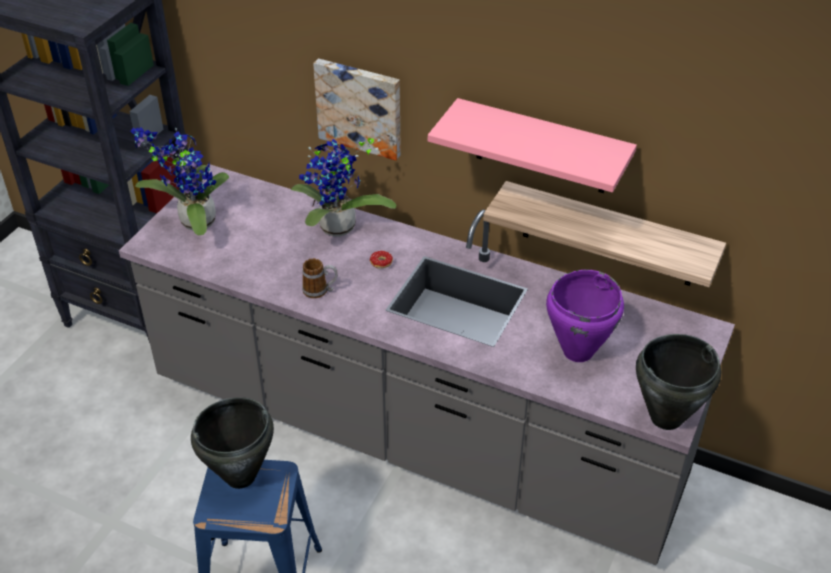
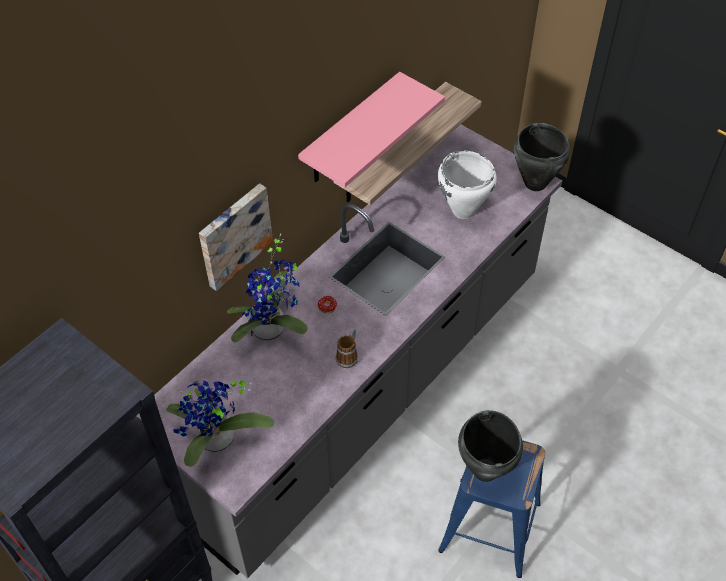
camera: 75 degrees left, 10 degrees up
(577, 351) = (463, 211): purple cooking pot -> white cooking pot

